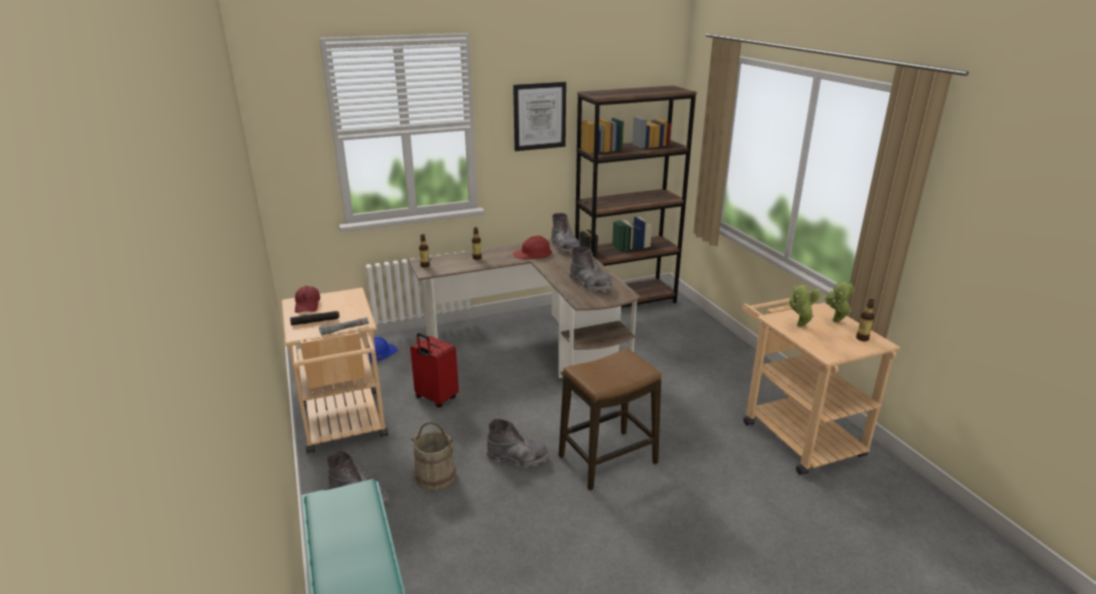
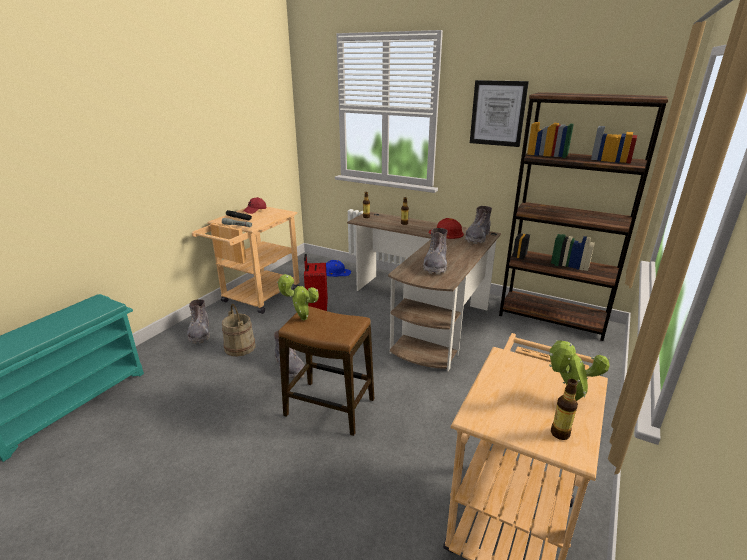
camera: 50 degrees right, 0 degrees up
(799, 326) = (511, 377): potted plant -> potted plant (301, 318)

